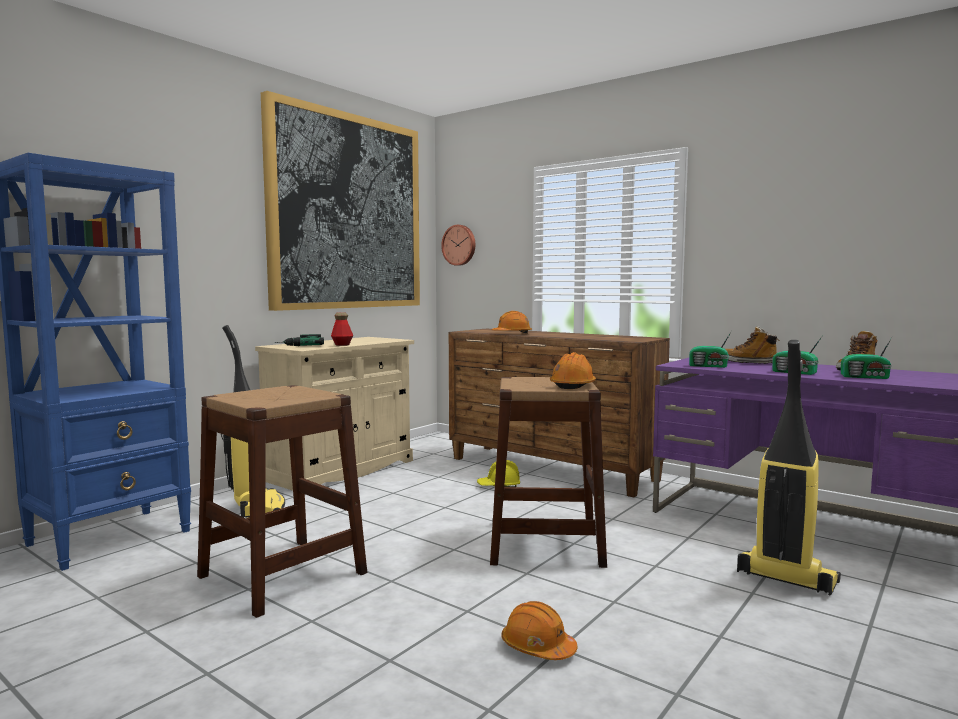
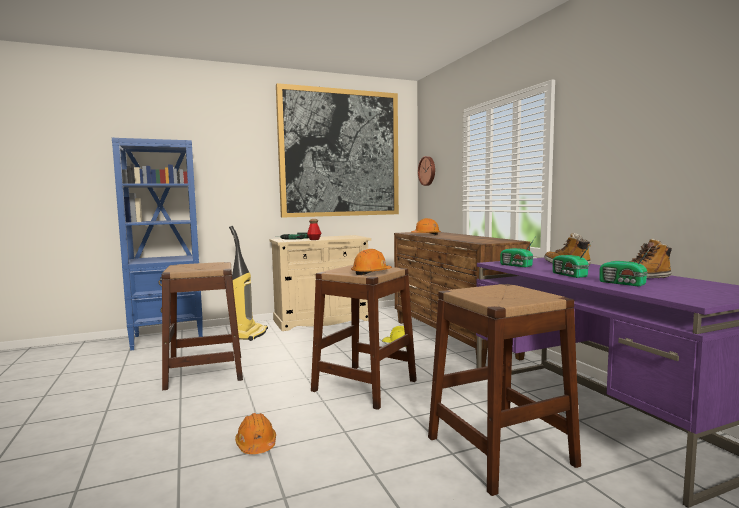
camera: 30 degrees right, 0 degrees up
(785, 578) = (499, 450): vacuum cleaner -> brown stool

